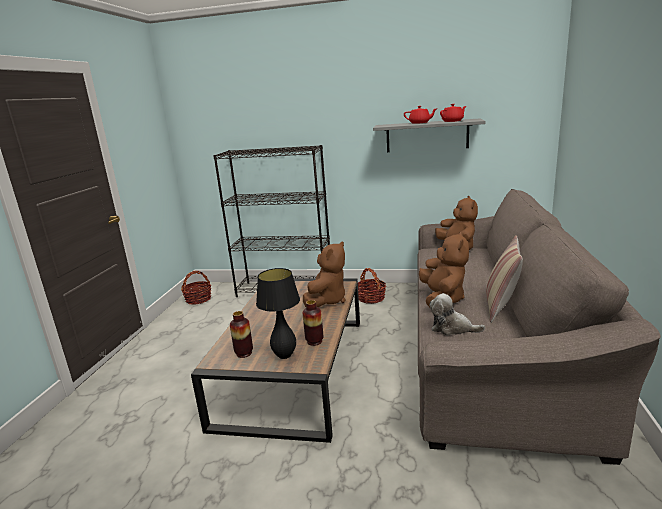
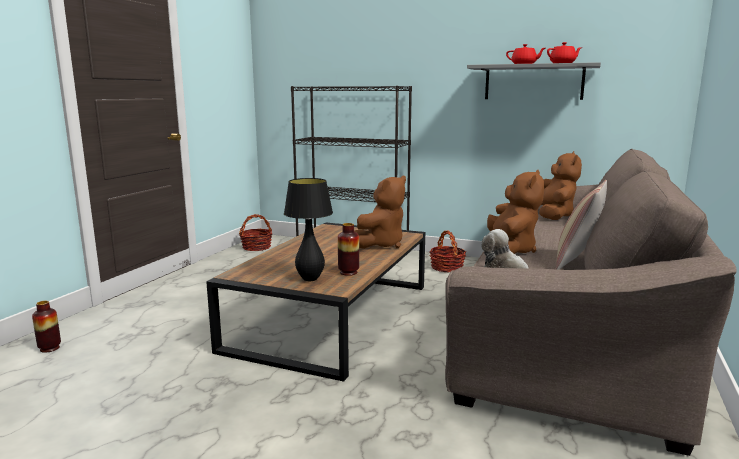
camera: 10 degrees right, 5 degrees down
(244, 353) = (268, 272): vase -> vase (50, 348)

